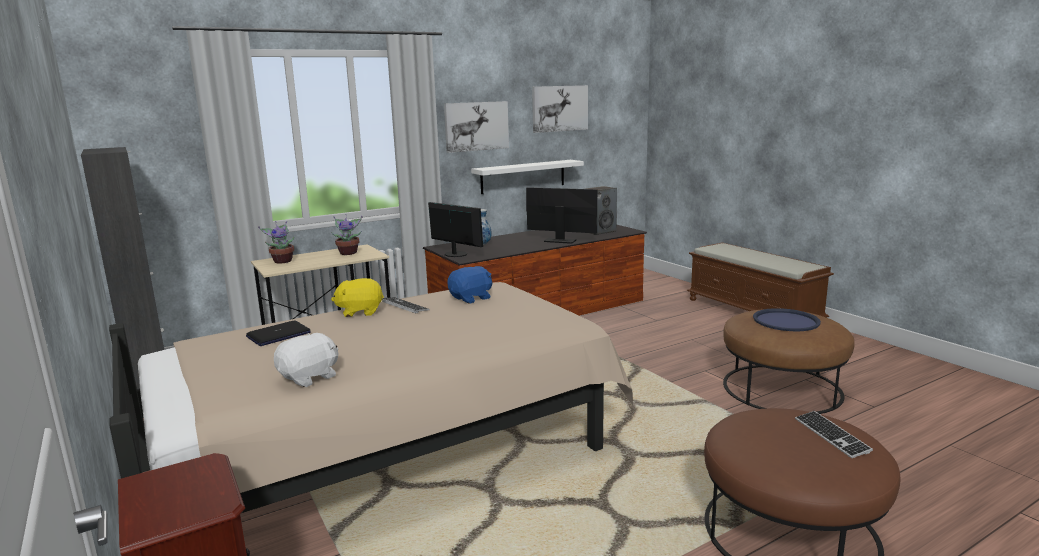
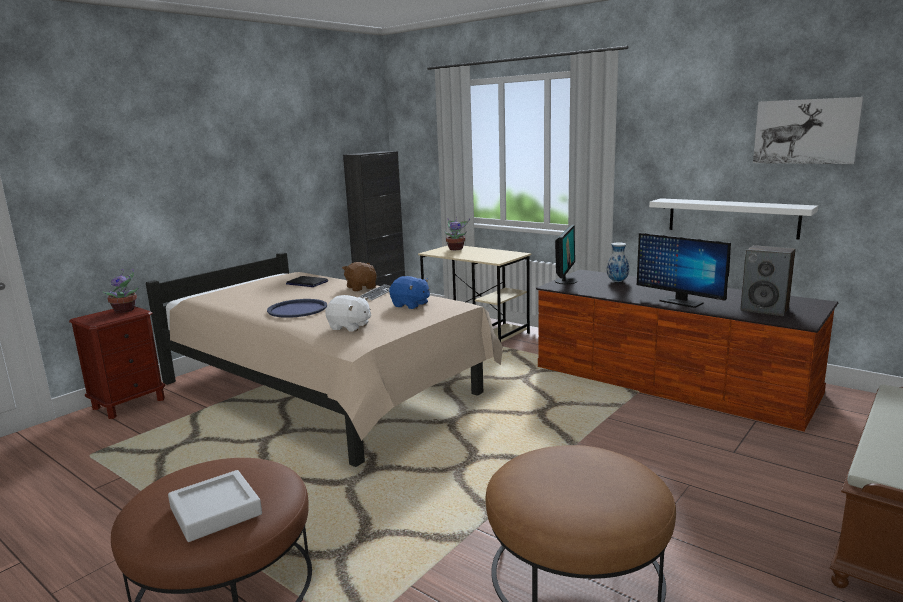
camera: 70 degrees right, 0 degrees up
(310, 377) = (237, 303): white plush toy -> white plush toy (349, 327)
(349, 253) = (496, 255): potted plant -> potted plant (126, 310)
(360, 312) = (361, 288): yellow plush toy -> brown plush toy
(476, 126) = (672, 150): picture -> none
(560, 241) = (680, 302): monitor -> monitor turned 135 degrees clockwise
(786, 321) = (580, 478): blue tray -> blue tray (297, 309)
(831, 435) = (215, 511): keyboard -> grey tray

